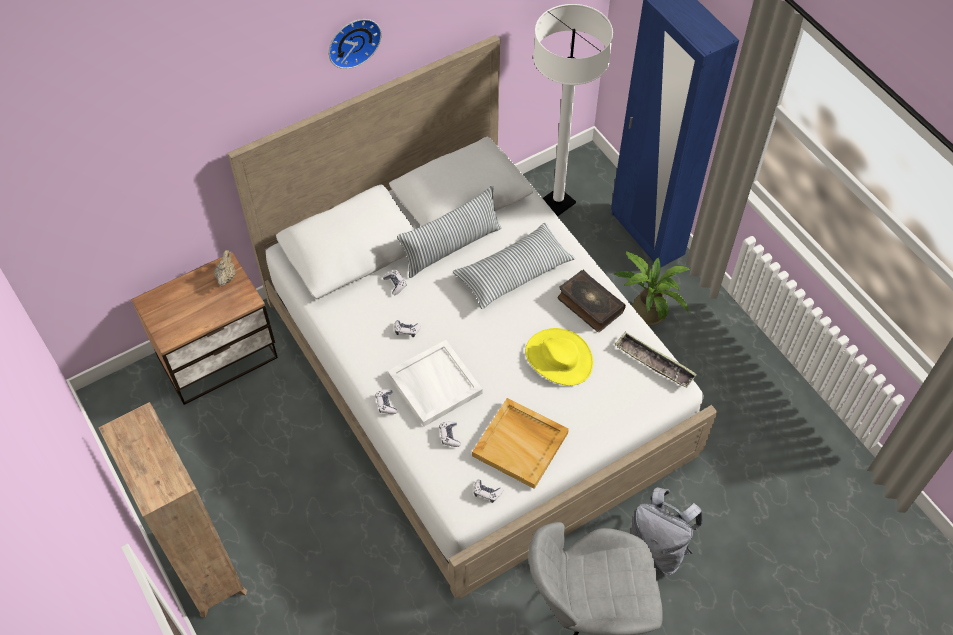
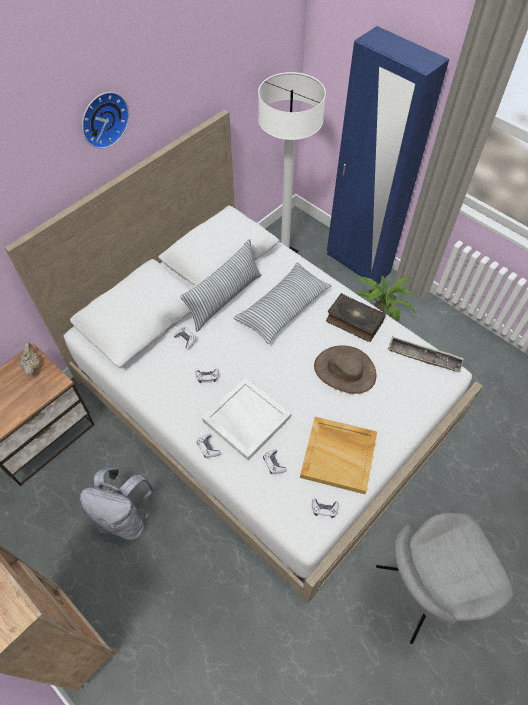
camera: 15 degrees left, 0 degrees up
(559, 358) = (345, 371): yellow hat -> brown hat
(658, 548) = (455, 509): grey backpack -> grey backpack (126, 516)

